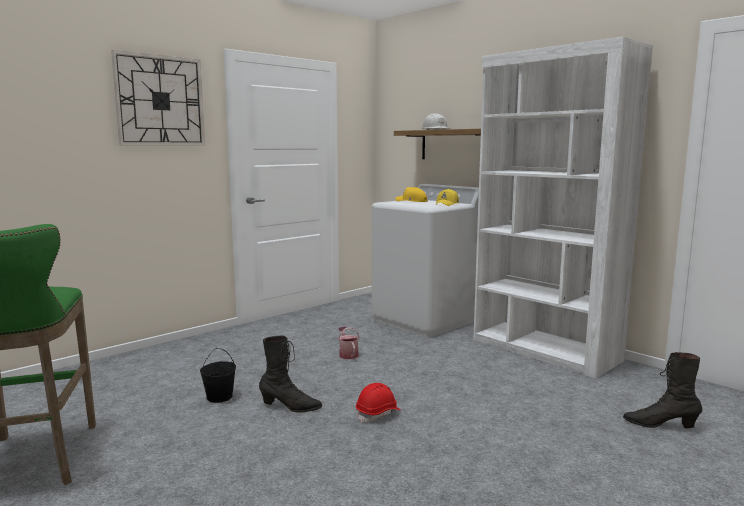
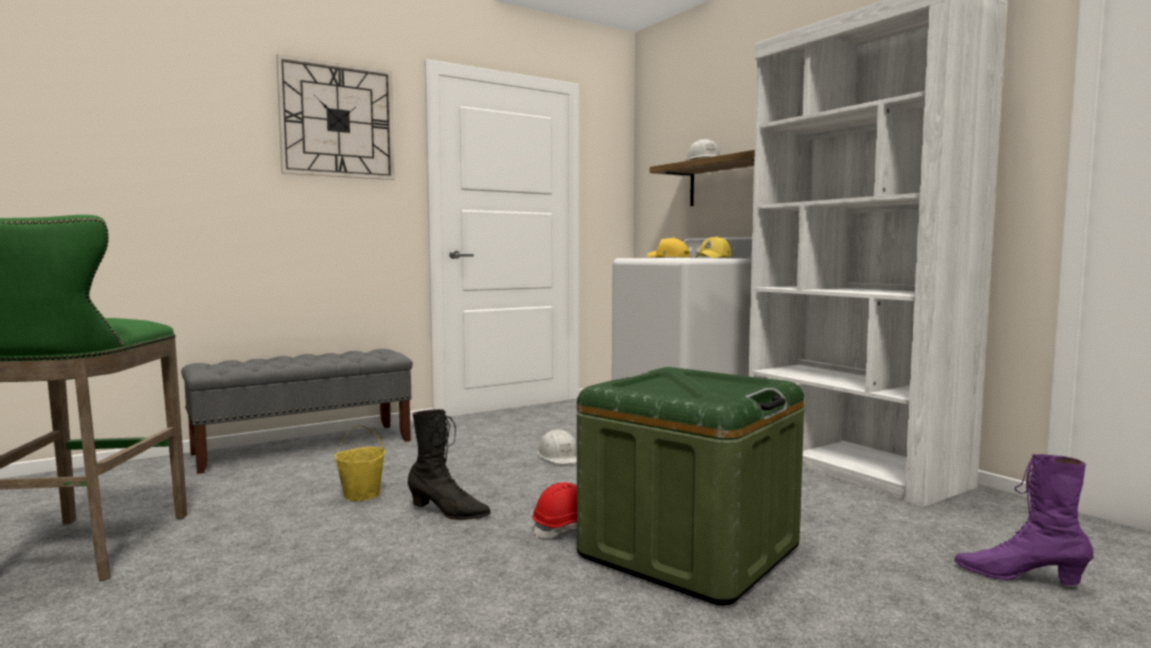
camera: 10 degrees right, 5 degrees down
(151, 357) = (305, 447): none -> grey bench
(219, 397) = (361, 494): black bucket -> yellow bucket
(347, 354) = (559, 457): watering can -> white hard hat
(463, 423) = (689, 551): none -> green storage box
(660, 425) = (1019, 577): black boot -> purple boot

